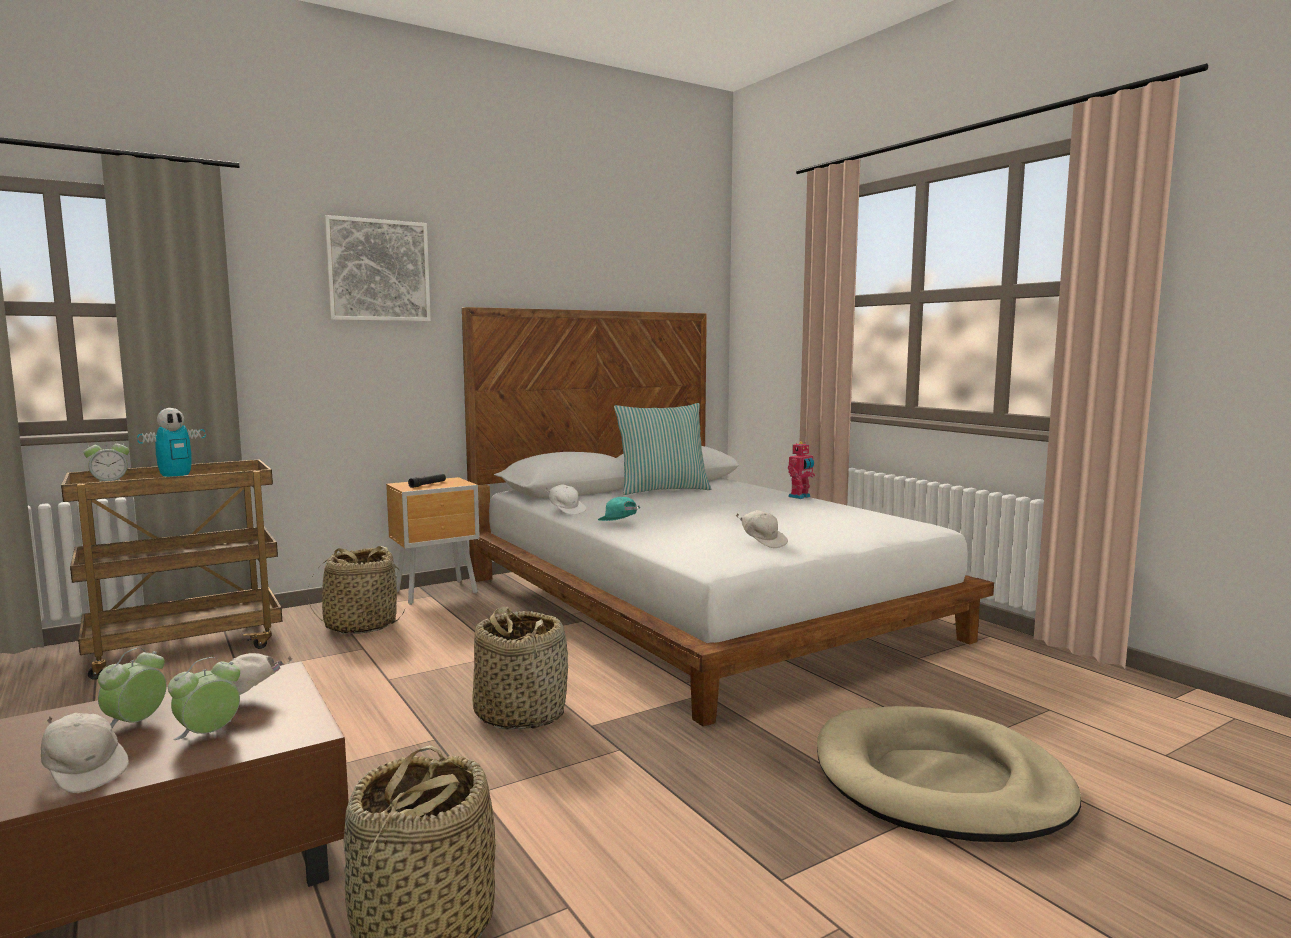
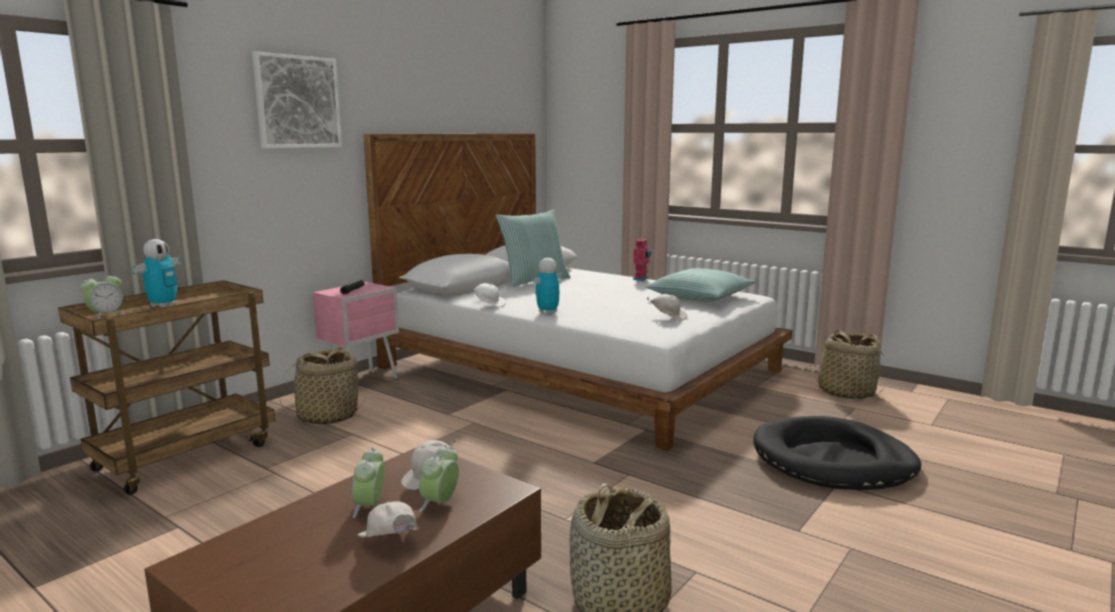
camera: 20 degrees left, 5 degrees up
(85, 772) = (389, 543): white cap -> white cap turned 150 degrees counterclockwise
(438, 593) = (363, 381): brown nightstand -> pink nightstand
(520, 713) = (535, 462): basket -> basket (845, 392)
(618, 524) = (547, 312): turquoise cap -> toy robot
(846, 522) = (699, 297): none -> pillow
(940, 782) = (833, 460): beige dog bed -> black dog bed

